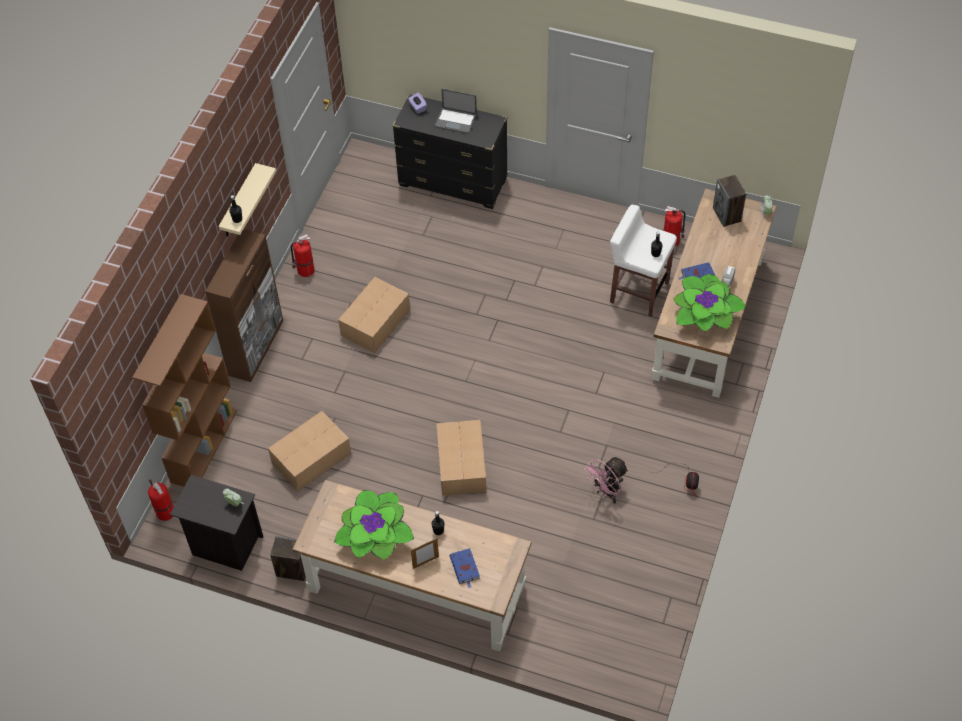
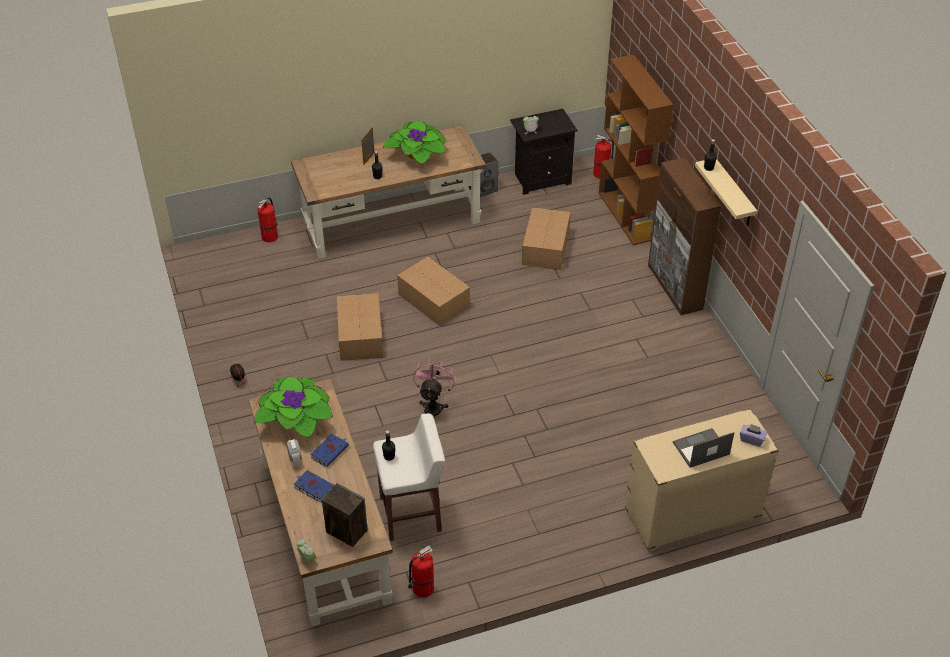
camera: 140 degrees right, 10 degrees down
(305, 270) = (715, 359): fire extinguisher -> fire extinguisher (270, 236)
(374, 323) = (610, 354): cardboard box -> cardboard box (361, 335)
(453, 182) = (691, 515): black dresser -> beige dresser
(465, 568) = (339, 168): blue book -> blue book (313, 487)
(606, 492) = (305, 342): pink fan -> pink fan (433, 406)

